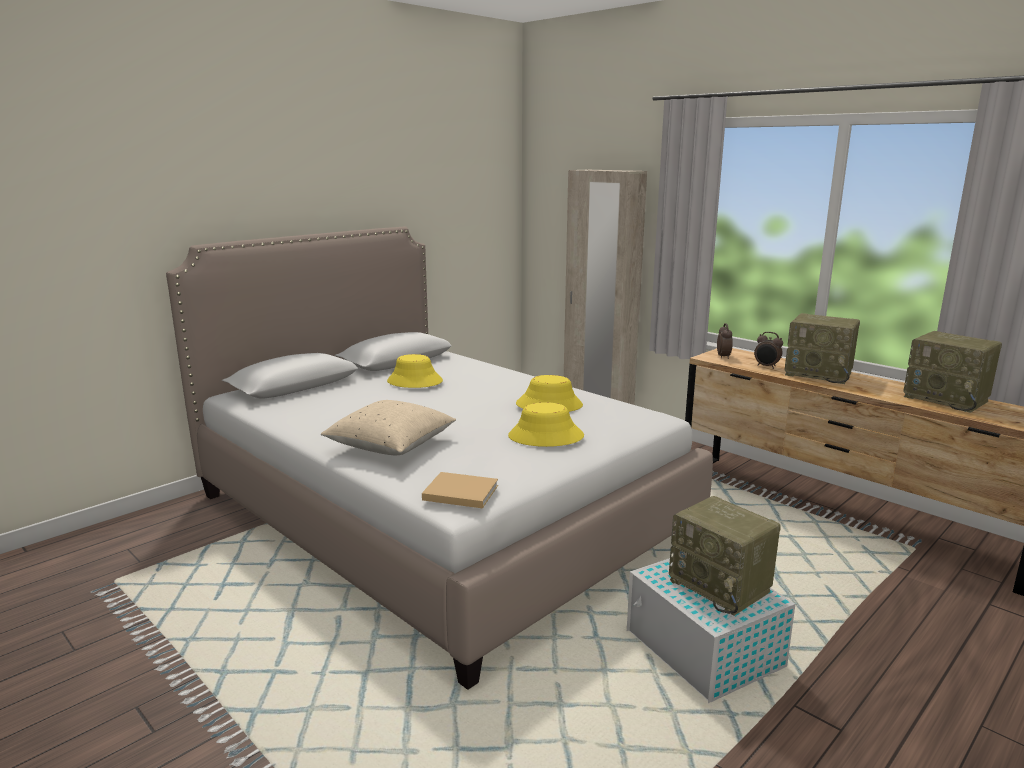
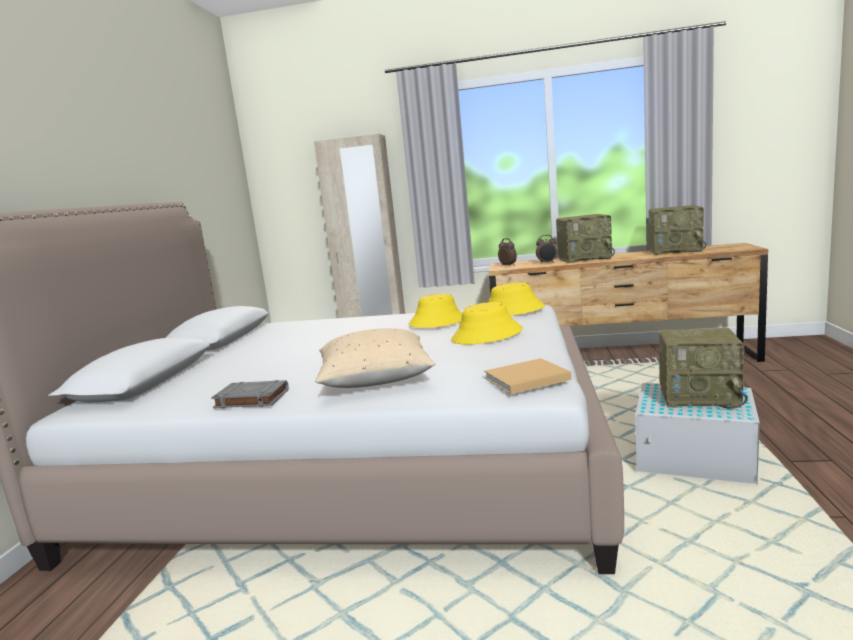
camera: 35 degrees left, 5 degrees down
(308, 429) = (251, 399): none -> grey book
(414, 381) = (277, 344): yellow hat -> yellow hat (512, 311)

